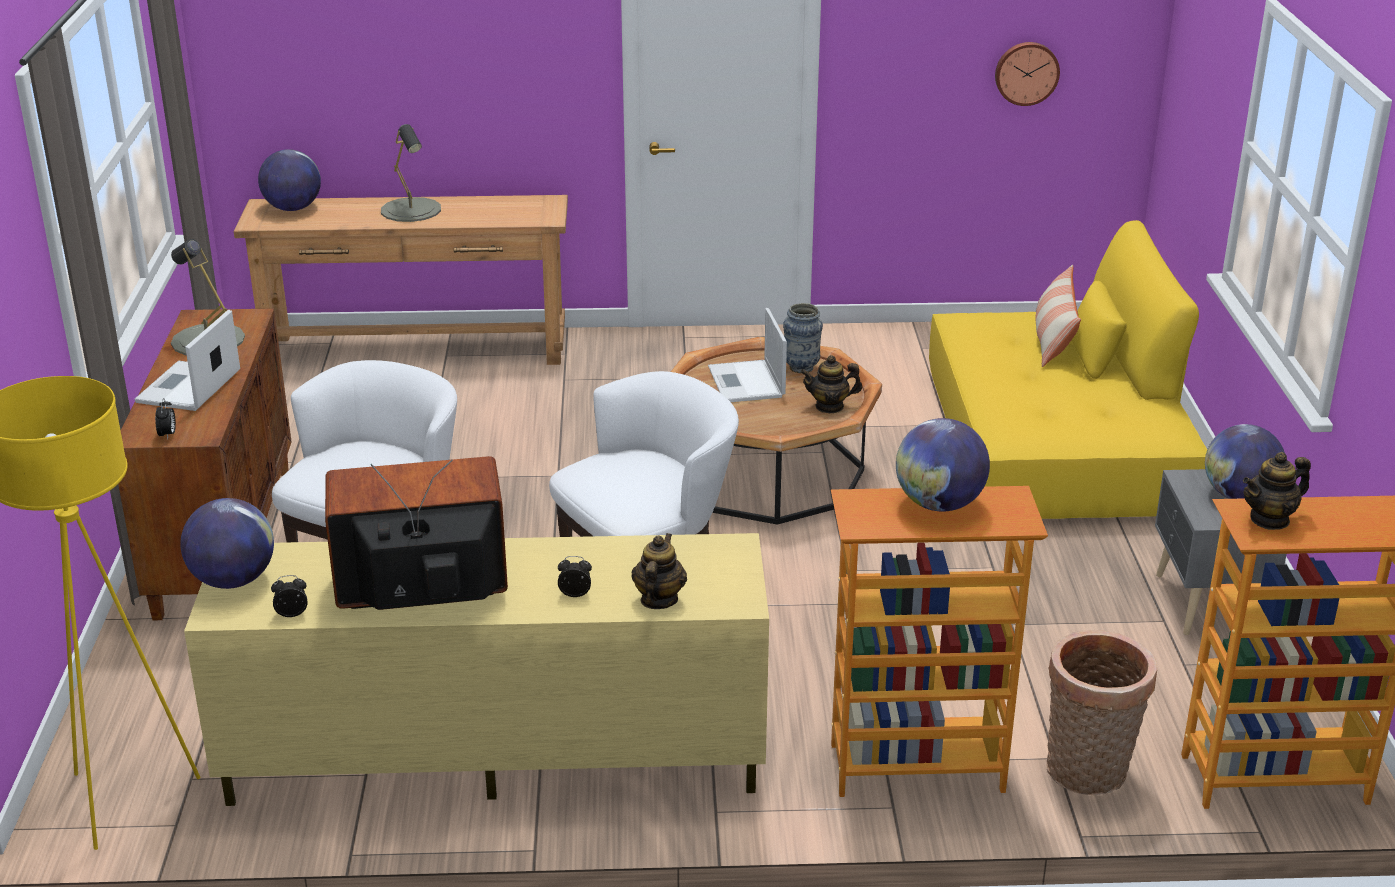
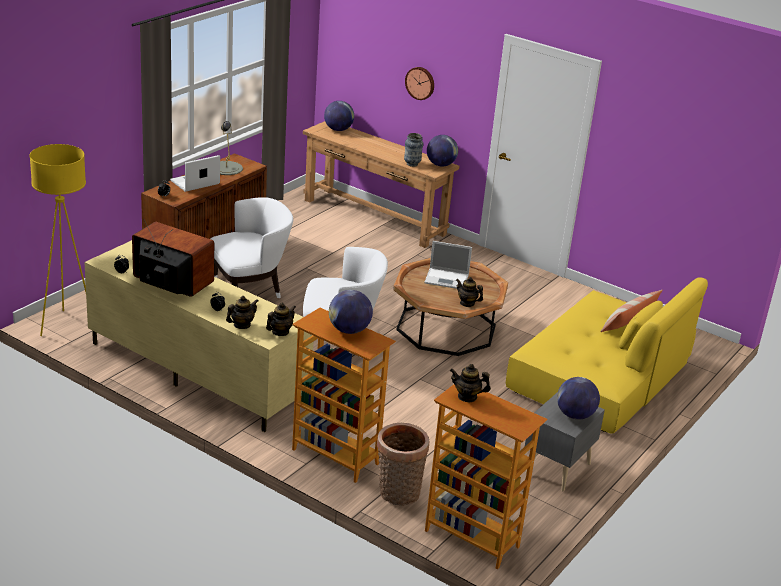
camera: 35 degrees right, 0 degrees up
(233, 580) = (120, 253): globe -> globe (440, 165)
(411, 210) = (383, 147): grey table lamp -> none
(737, 578) = (280, 332): none -> teapot
(747, 383) = (447, 279): laptop -> laptop turned 105 degrees counterclockwise
(801, 368) = (481, 283): vase -> vase (412, 164)
(1026, 72) = (694, 179): wall clock -> wall clock (420, 83)

